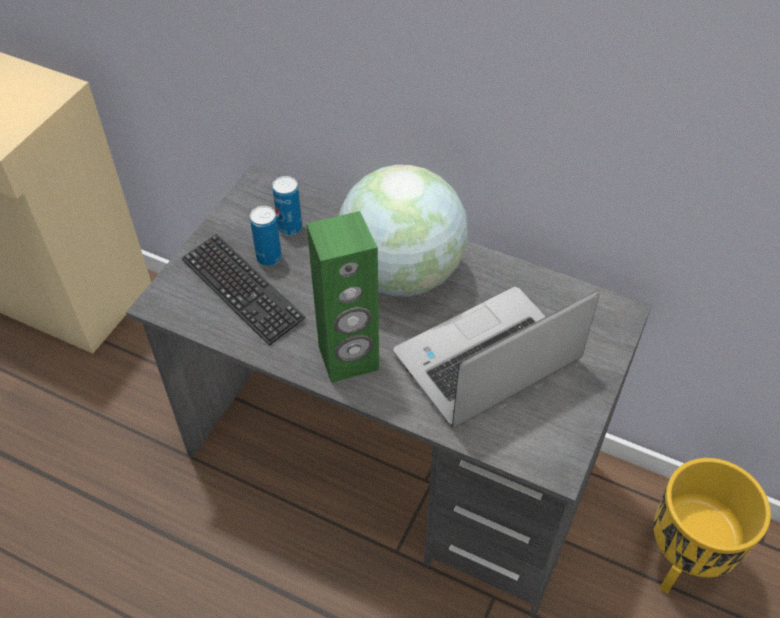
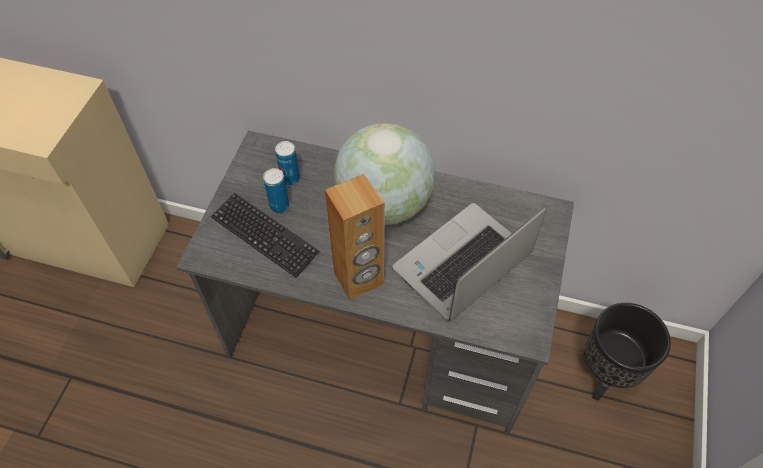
camera: 10 degrees left, 5 degrees up
(349, 359) = (359, 279): green speaker -> brown speaker
(683, 561) = (605, 375): yellow planter -> black planter

